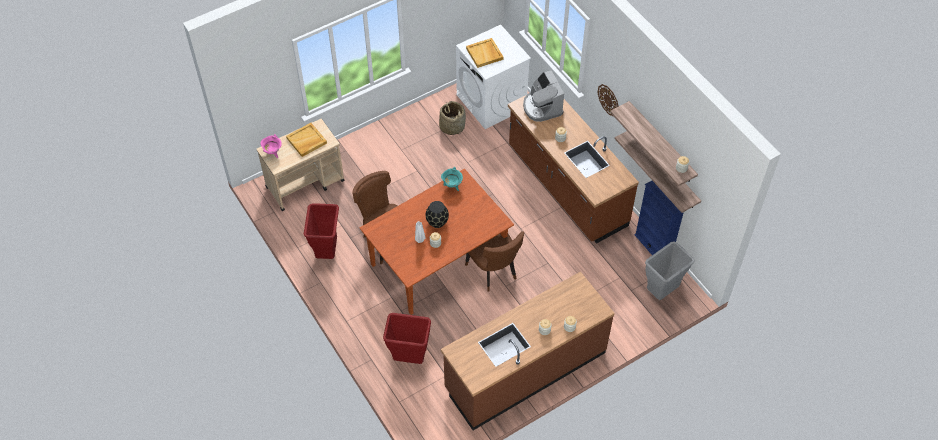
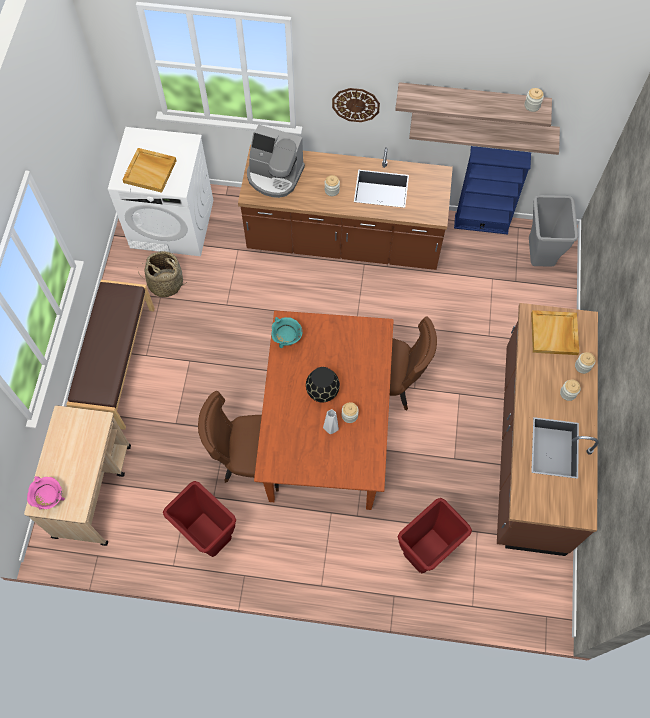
camera: 50 degrees left, 10 degrees up
(306, 141) = (72, 447): beige tray -> beige tray (554, 334)
(383, 141) = (117, 364): none -> brown bench

